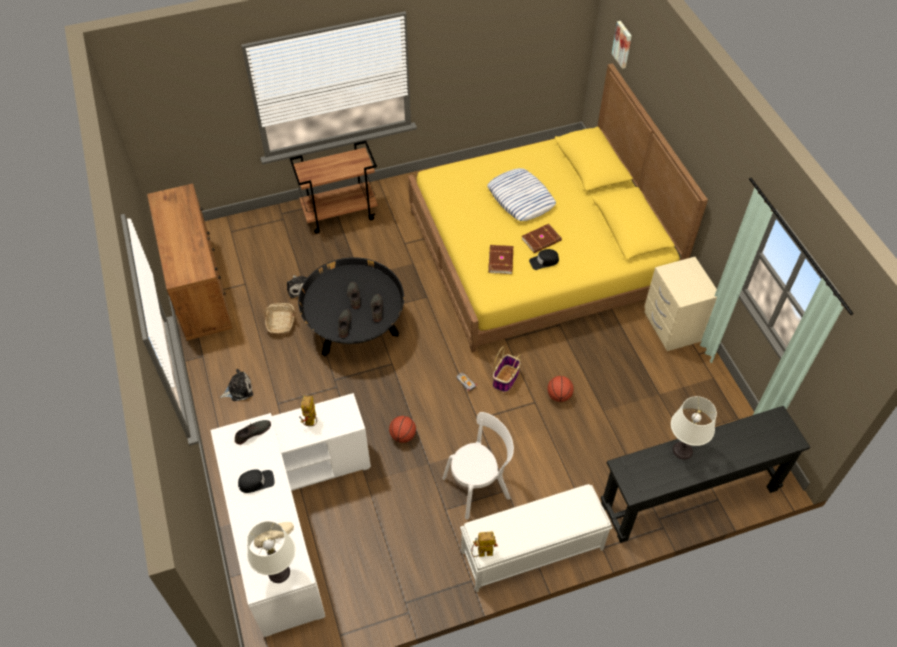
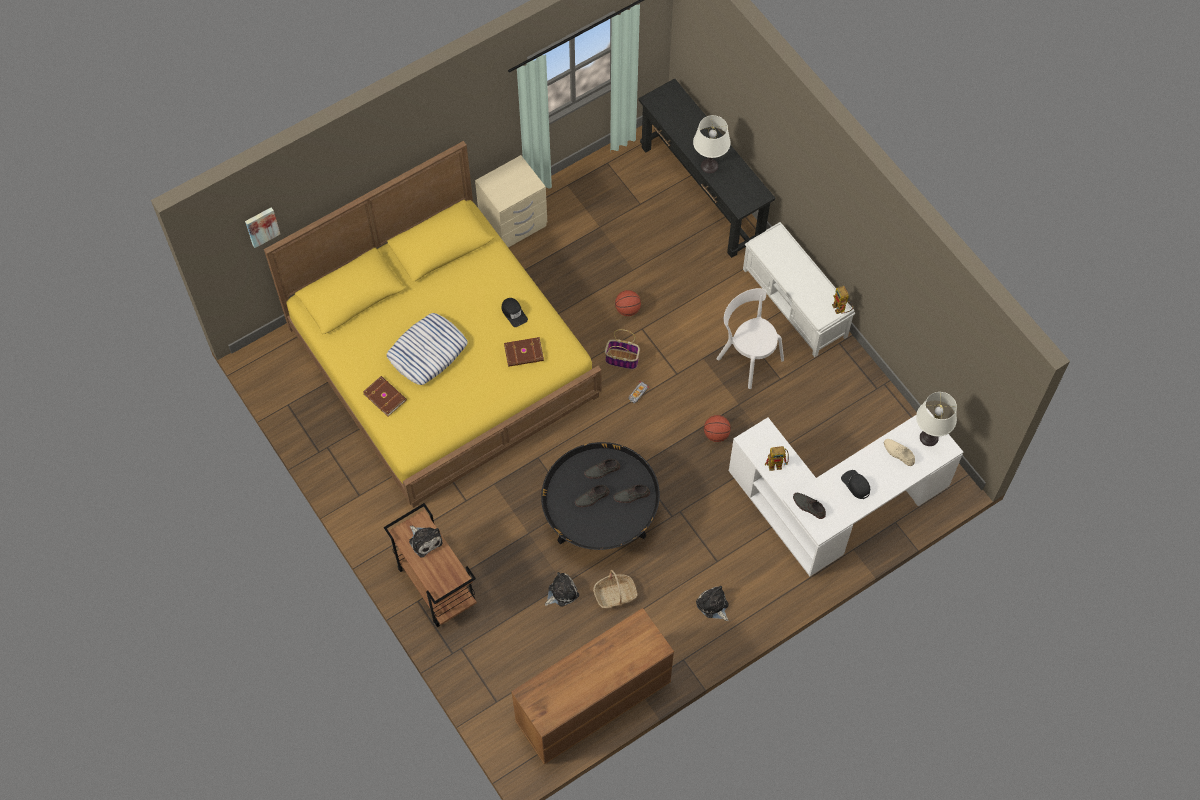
camera: 105 degrees left, 10 degrees up
(347, 166) = (424, 540): none -> plush toy
(542, 240) = (484, 320): brown book -> brown book (385, 396)

